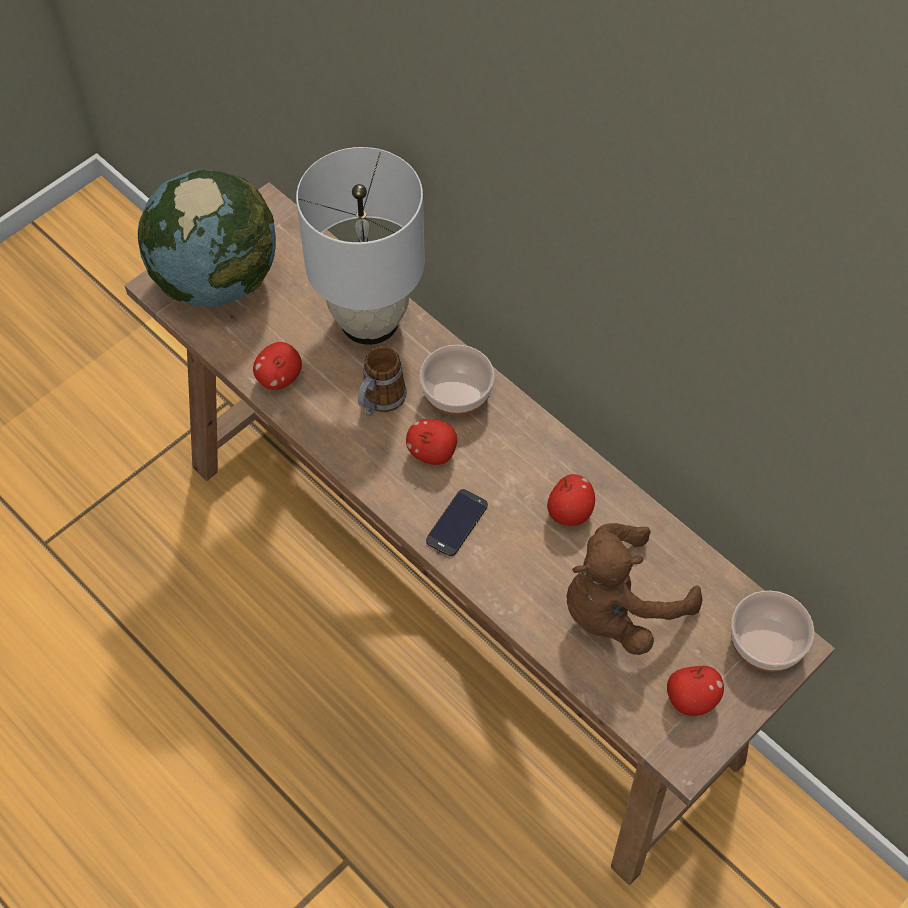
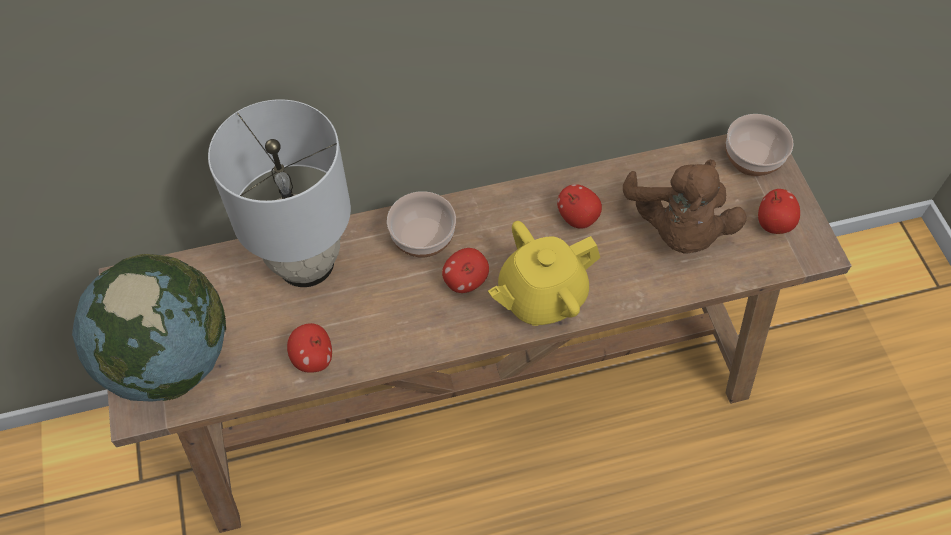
camera: 60 degrees left, 0 degrees up
(379, 402) = (391, 294): mug -> none
(456, 523) = (541, 296): phone -> yellow teapot

